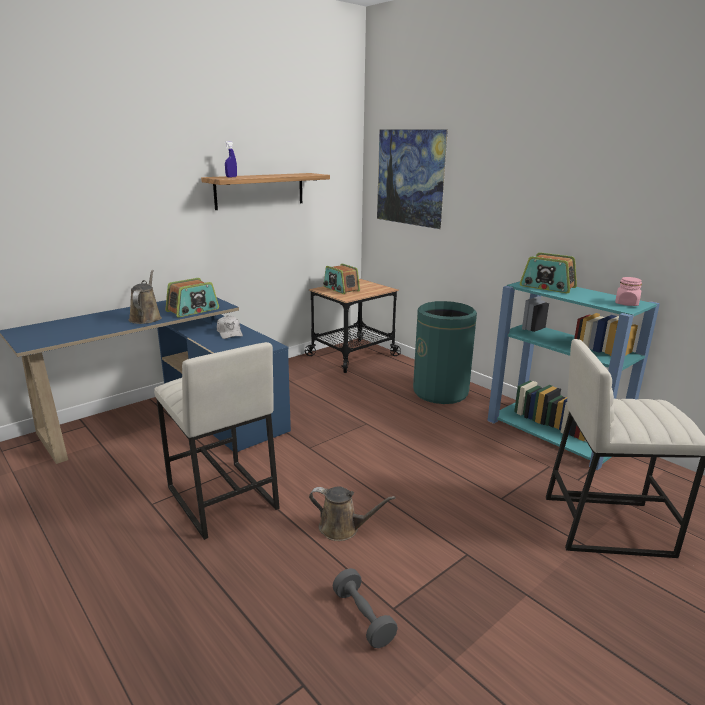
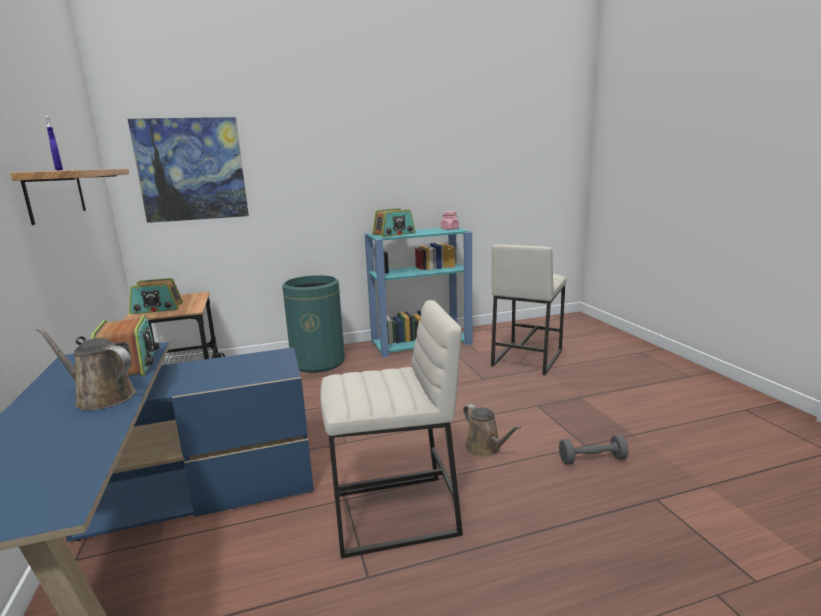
camera: 65 degrees left, 5 degrees down
(230, 333) = (202, 371): white cap -> none
(343, 528) = (485, 448): brown watering can -> brown watering can turned 105 degrees clockwise

